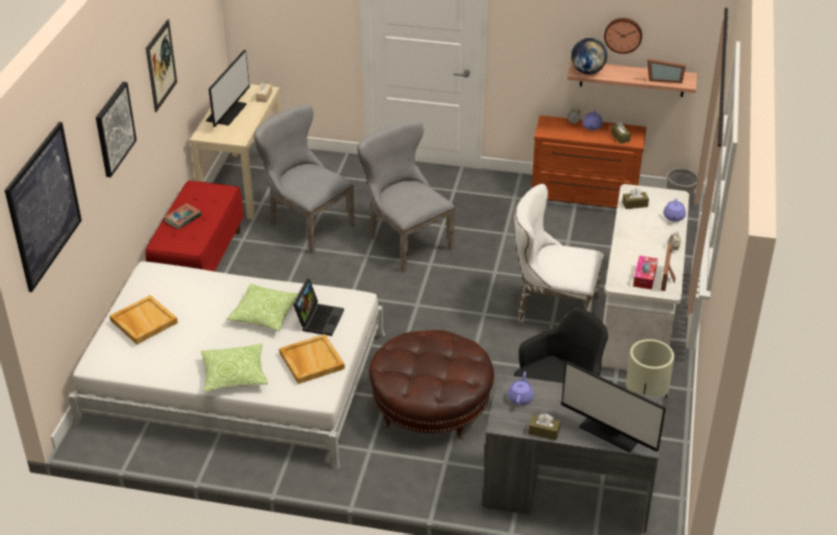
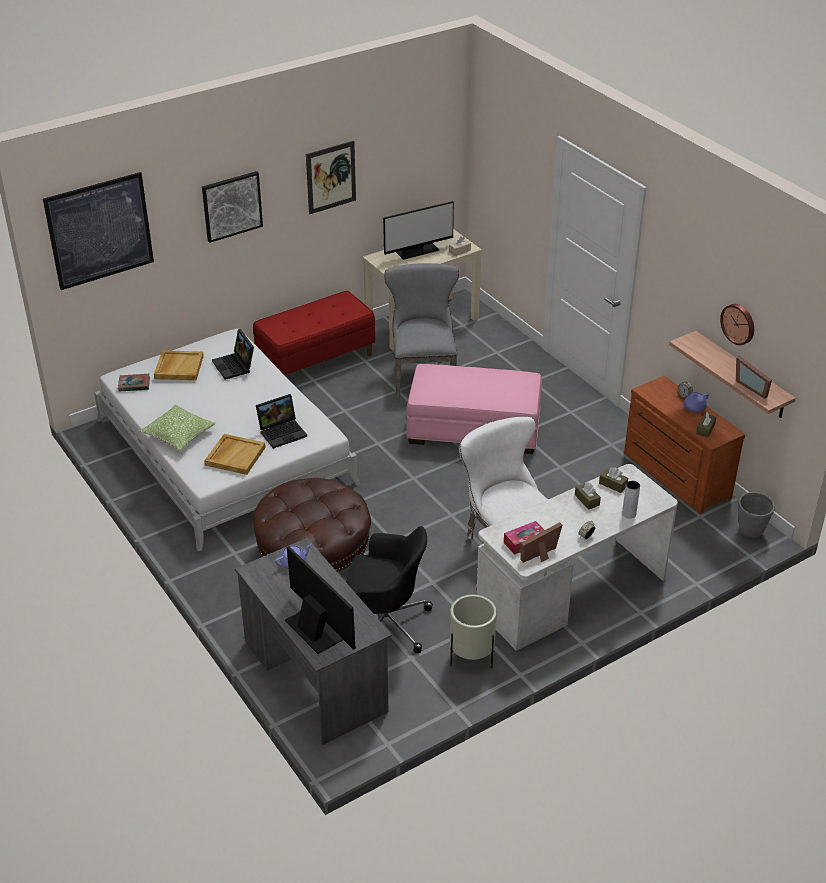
camera: 45 degrees right, 0 degrees up
(183, 218) = (305, 314): book -> book (134, 385)
(194, 291) = (235, 366): none -> laptop
(265, 315) = (254, 408): pillow -> none
(405, 241) = (474, 428): grey chair -> pink ottoman
(544, 432) = (271, 595): brown tissue box -> brown tissue box (587, 500)
(587, 71) = (693, 346): globe -> none
(612, 430) = (316, 629): monitor -> monitor turned 150 degrees clockwise
(673, 217) = (629, 514): purple teapot -> grey vase

